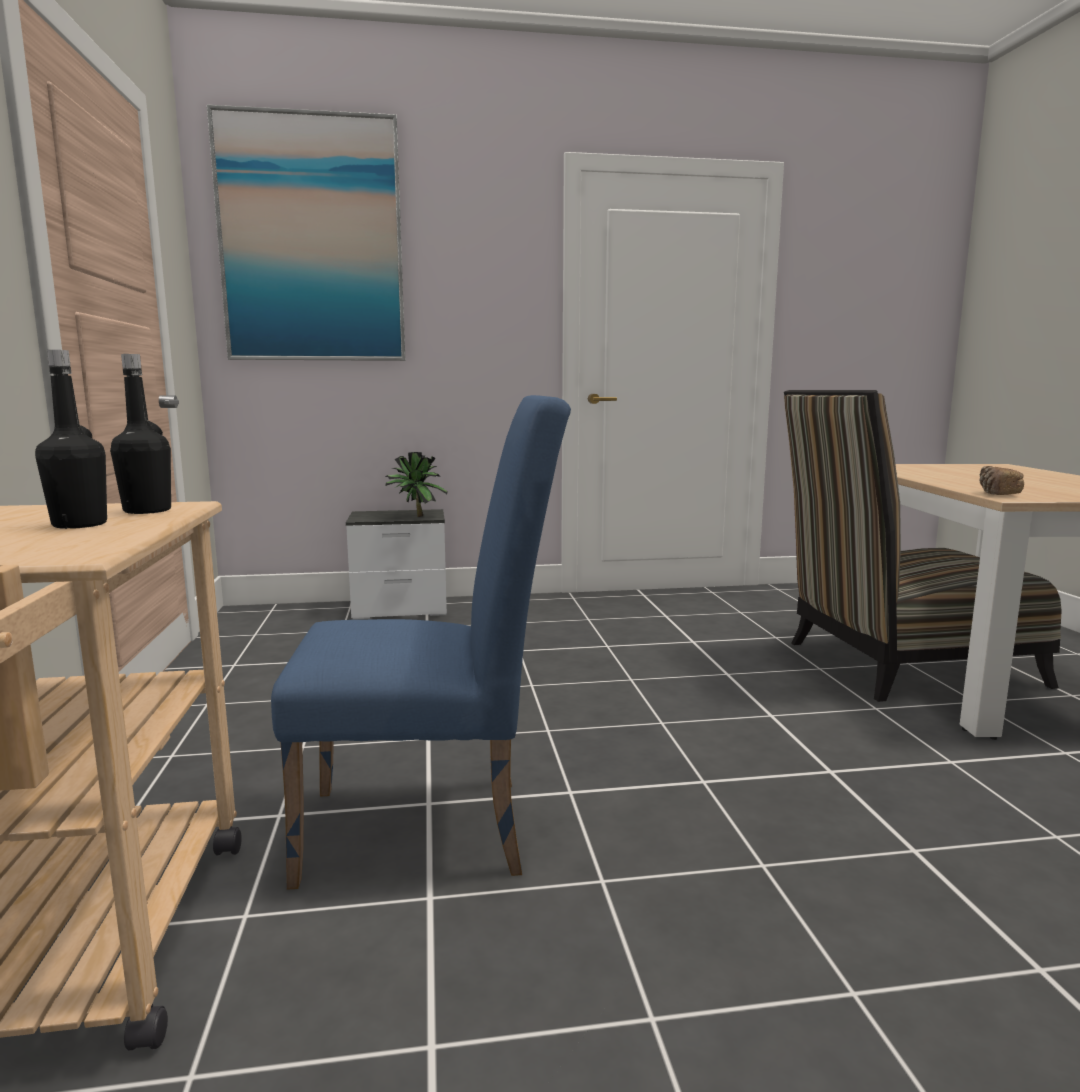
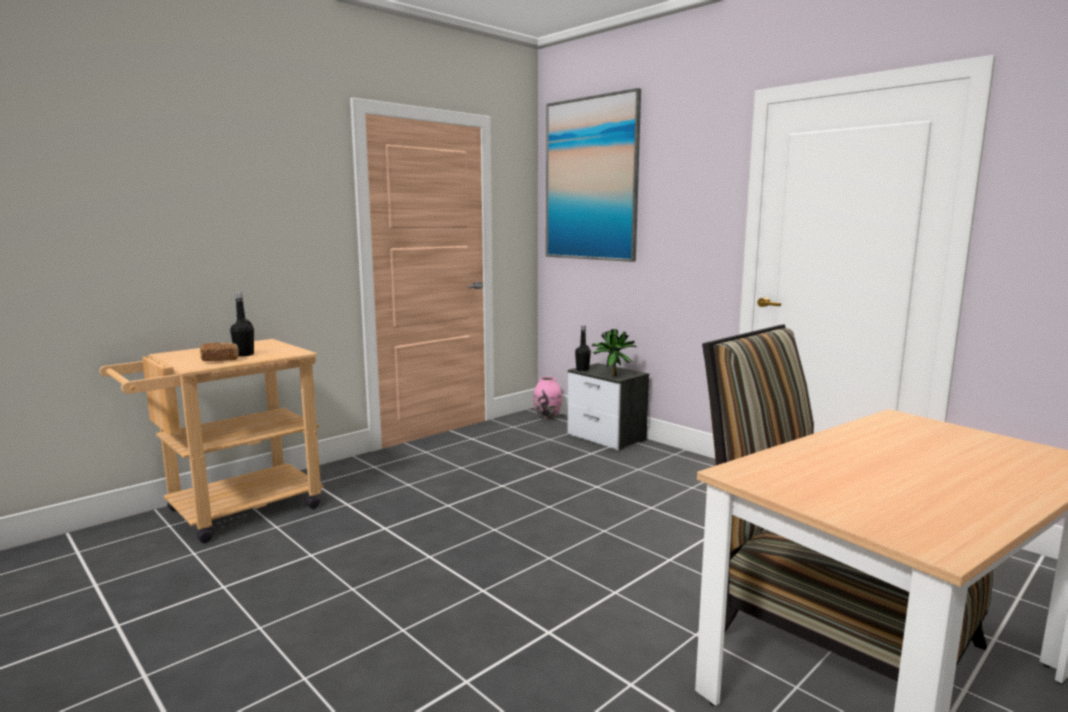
camera: 55 degrees right, 0 degrees up
(147, 511) = (280, 352): black bottle -> black bottle (582, 370)
(272, 611) = (547, 417): none -> pink vase
(434, 828) = (364, 537): blue chair -> none
(997, 494) = (755, 467): bread -> bread (220, 361)

